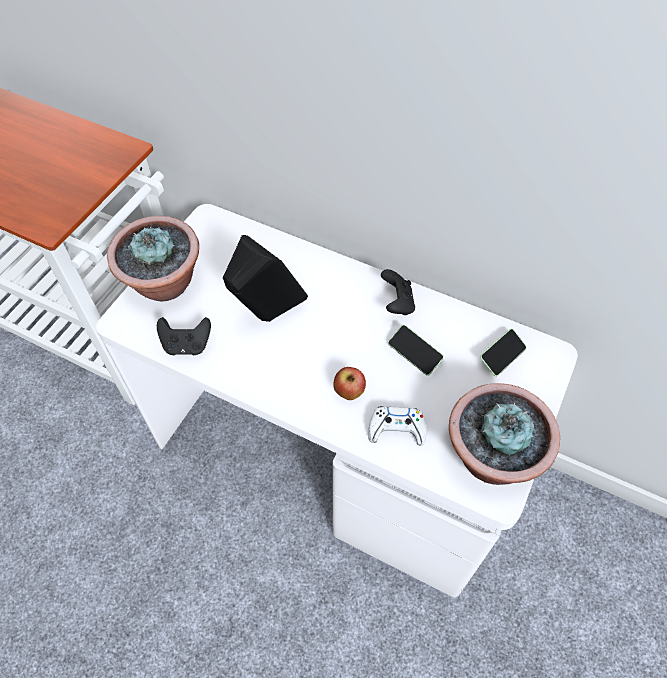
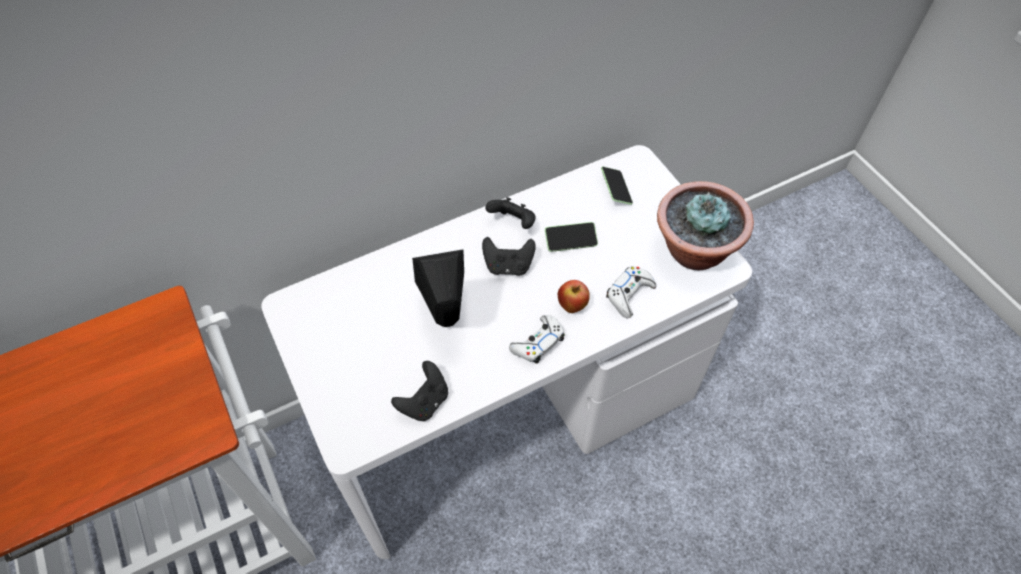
camera: 55 degrees left, 0 degrees up
(165, 285) = (336, 384): potted plant -> none
(293, 388) = (538, 343): none -> white game controller
(351, 325) = (508, 266): none -> black game controller

